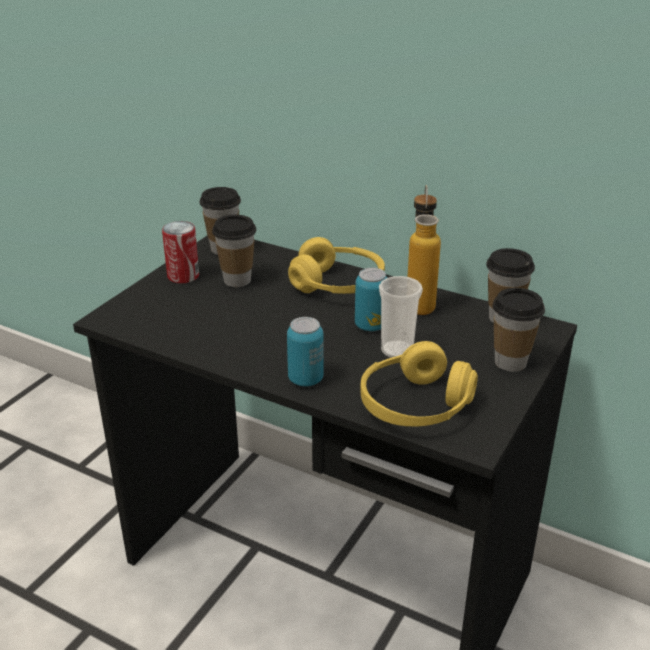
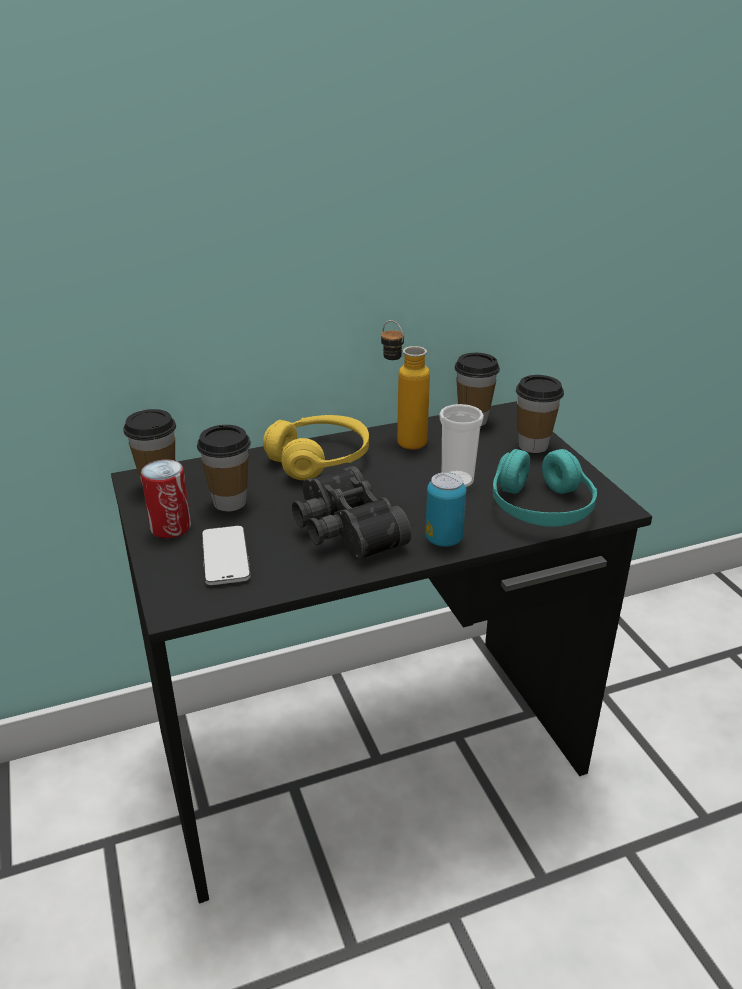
camera: 50 degrees left, 0 degrees up
(175, 309) = (225, 557): none -> phone
(260, 334) = (343, 530): none -> black binoculars
(370, 325) = (405, 474): can -> none
(415, 405) = (541, 507): yellow headphones -> turquoise headphones

